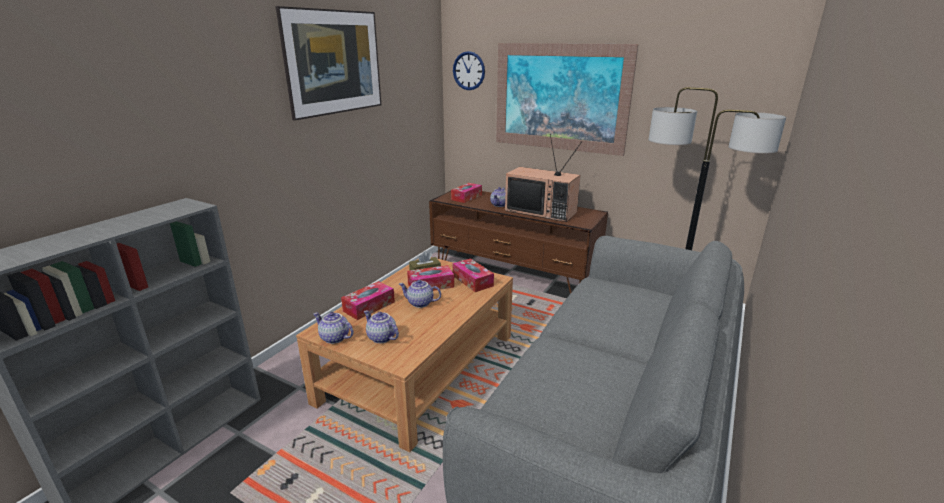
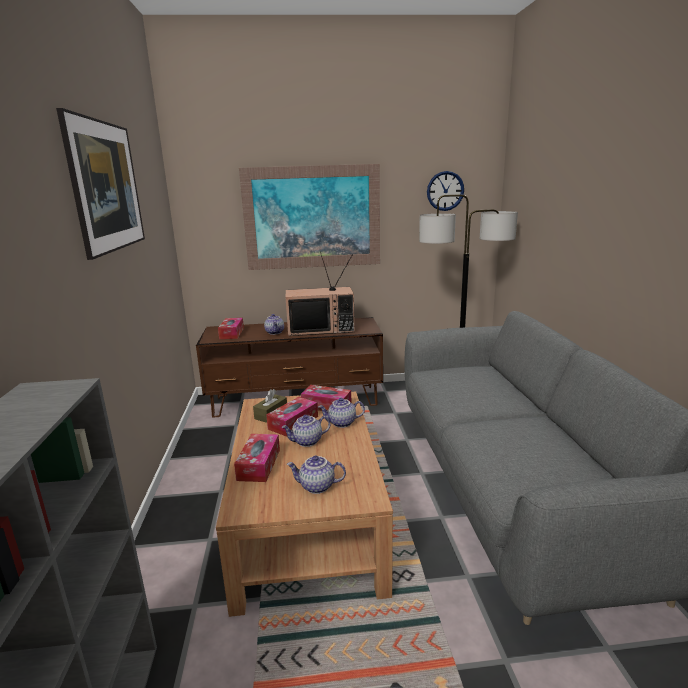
camera: 35 degrees left, 5 degrees down
(334, 338) = (267, 509): teapot -> teapot (341, 423)
(469, 71) = (205, 198): wall clock -> wall clock (445, 191)

